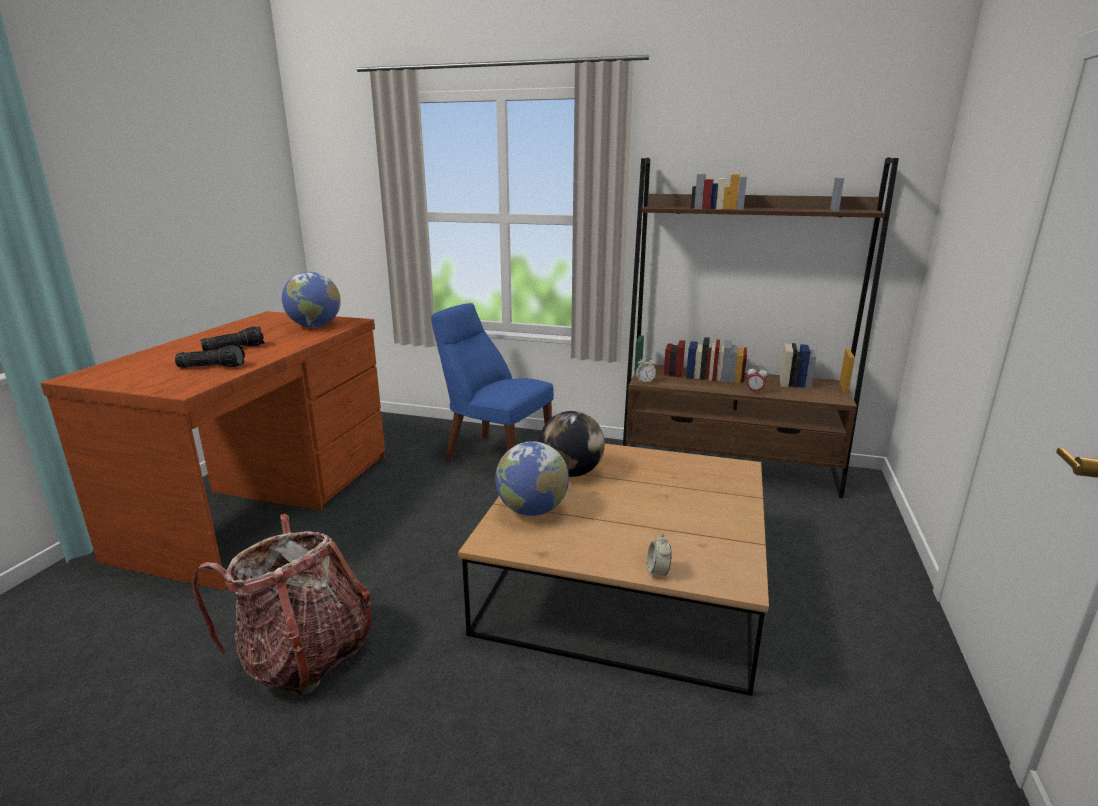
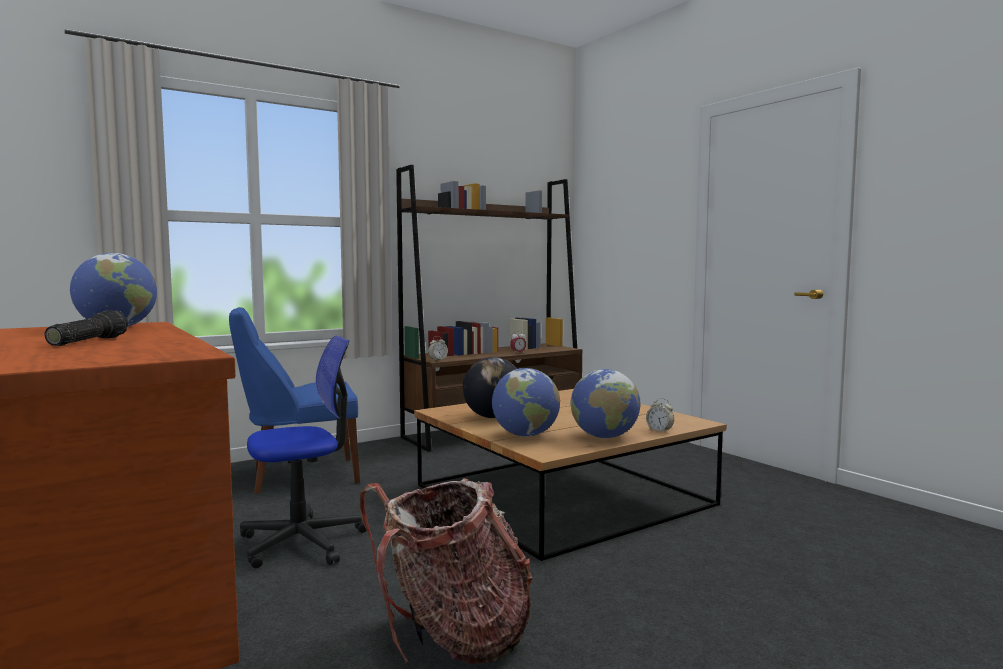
camera: 50 degrees left, 15 degrees down
(213, 366) = (136, 347): flashlight -> none
(392, 519) = (303, 542): none -> office chair
(584, 549) = (604, 437): none -> globe

